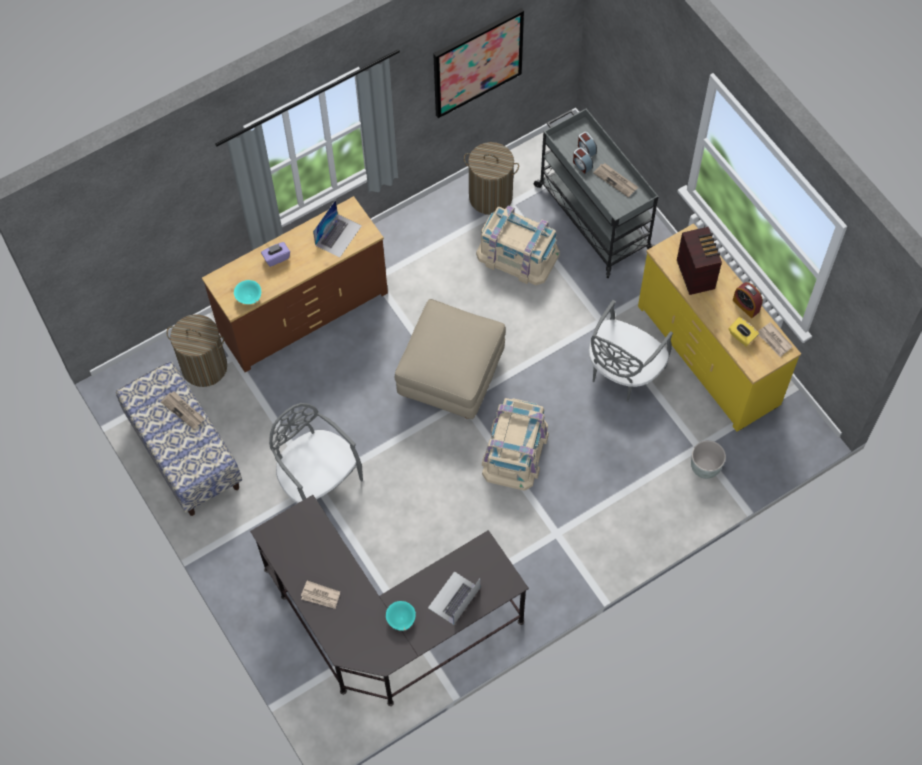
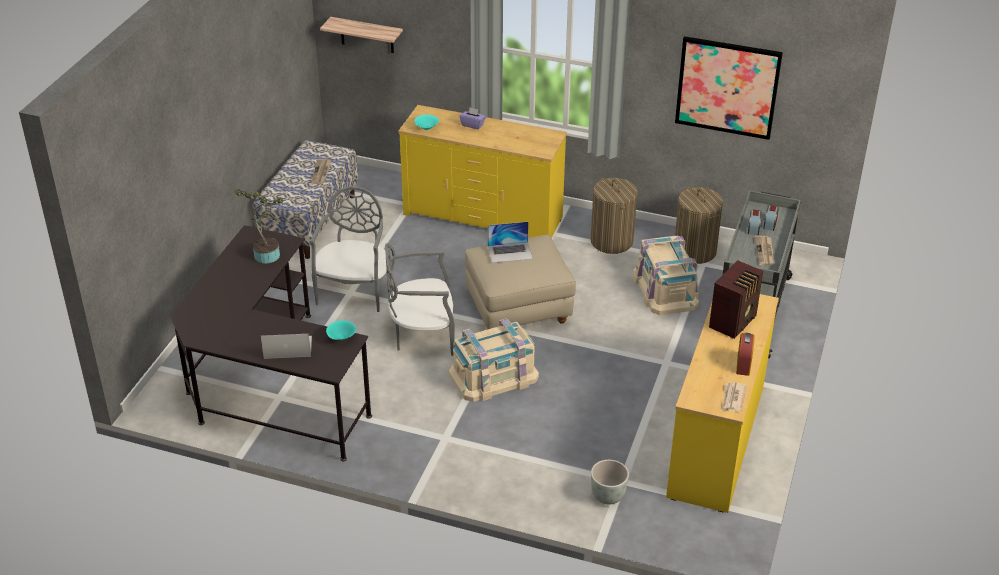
camera: 50 degrees right, 25 degrees down
(116, 259) = (367, 35): none -> shelf
(204, 366) = (387, 196): laundry basket -> laundry basket (611, 241)
(303, 312) = (483, 216): brown dresser -> yellow dresser
(310, 538) = (266, 253): none -> potted plant
(320, 596) = (222, 281): newspaper -> none
(338, 235) = (526, 140): laptop -> laptop (510, 252)
(401, 619) = (241, 329): turquoise bowl -> turquoise bowl (341, 338)
(623, 372) = (636, 399): grey chair -> grey chair (422, 335)
(741, 336) = (711, 377): yellow tissue box -> none

